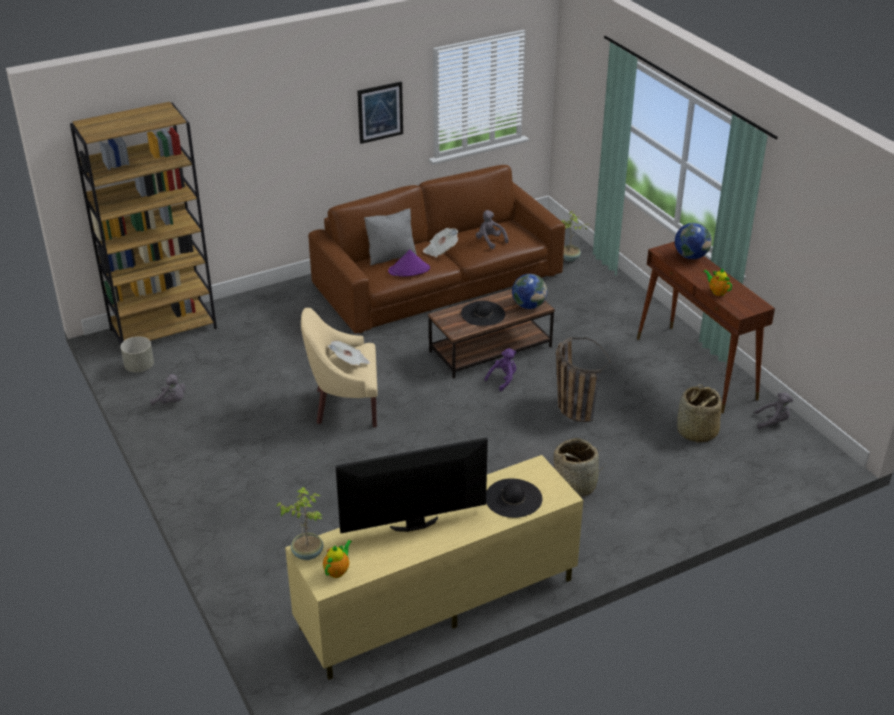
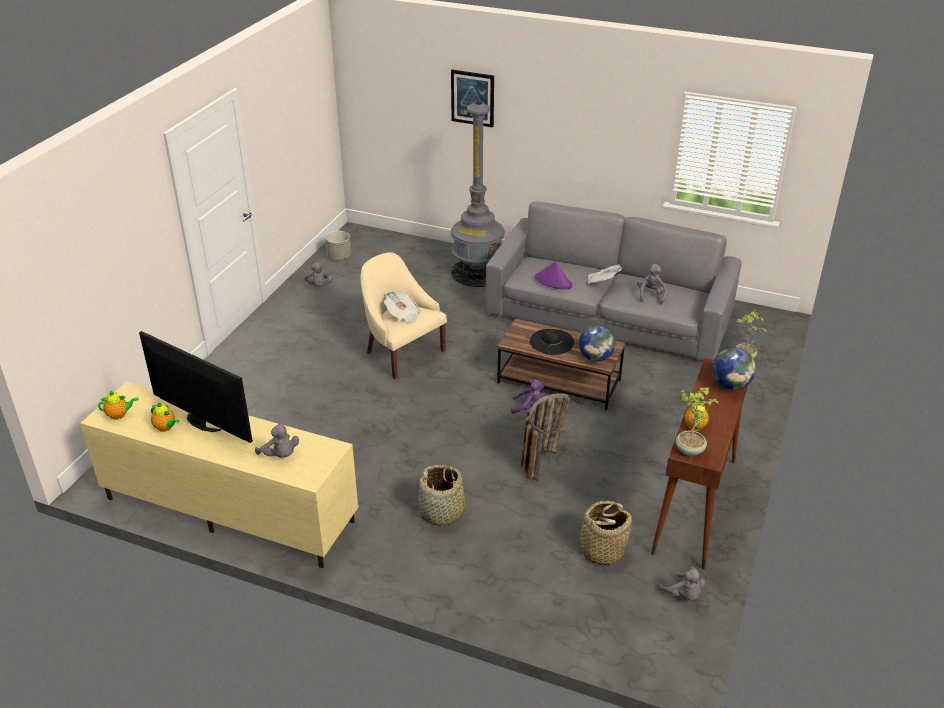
camera: 50 degrees right, 0 degrees up
(164, 329) = (390, 242): brown bookcase -> none
(287, 309) = (477, 272): none -> grey floor lamp
(307, 553) = (128, 393): potted plant -> potted plant (690, 449)
(380, 112) = (618, 135): picture -> picture (472, 98)
(390, 256) = (561, 266): grey pillow -> none
(394, 548) = (166, 428): none -> teapot
(438, 281) = (609, 313): brown sofa -> grey sofa
(513, 498) = (280, 455): black hat -> grey plush toy

